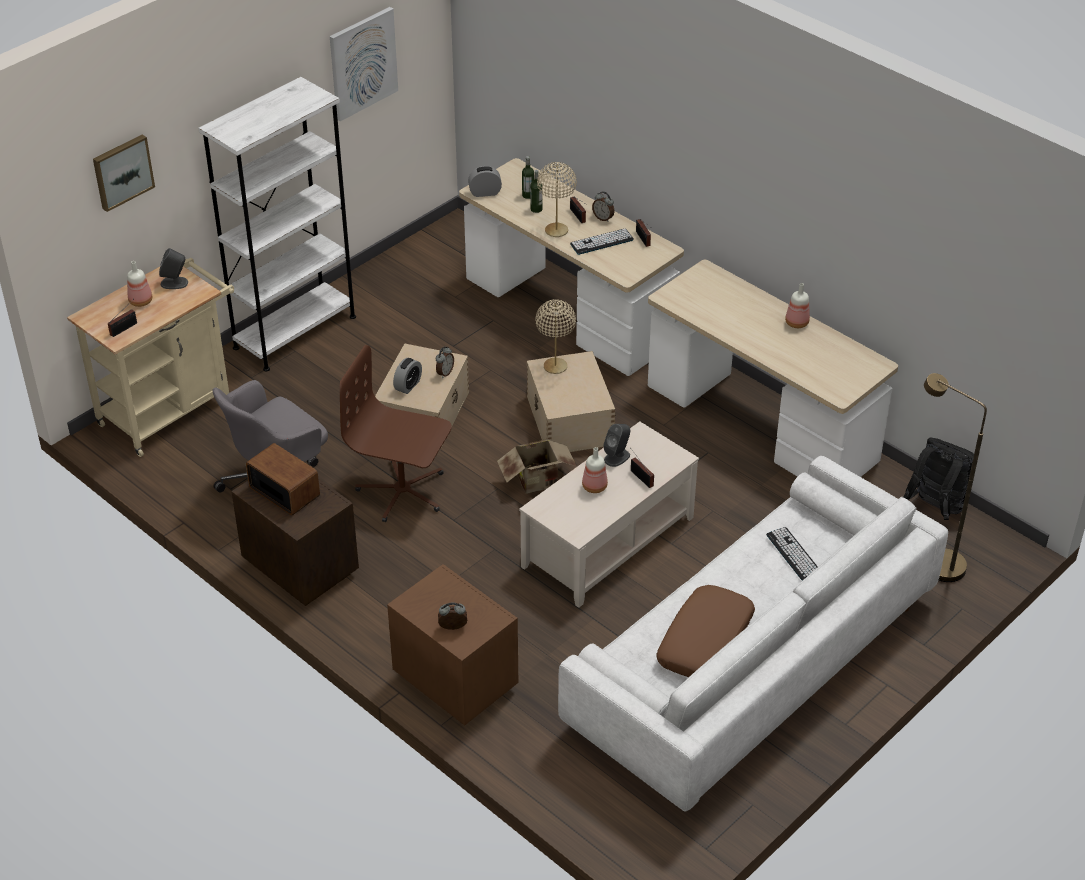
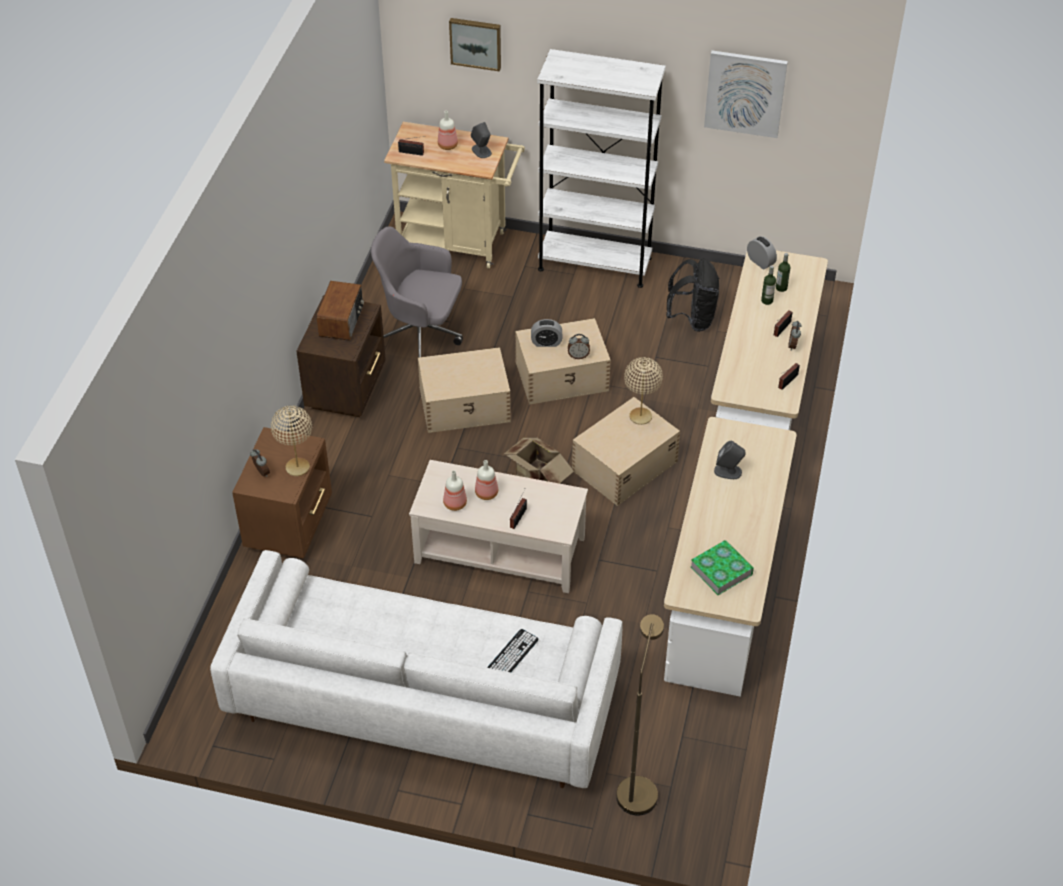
camera: 60 degrees right, 5 degrees up
(402, 492) = (465, 405): brown office chair -> beige storage box
(556, 231) = (748, 325): beige table lamp -> beige table lamp (297, 468)
(602, 242) = (759, 358): keyboard -> none
(617, 457) = (532, 492): grey speaker -> grey speaker (728, 471)
(705, 642) = (370, 638): brown pillow -> none
(796, 323) = (757, 528): bottle -> bottle (454, 503)
(829, 362) = (721, 570): none -> book
(936, 508) = (710, 762): black backpack -> black backpack (692, 319)

